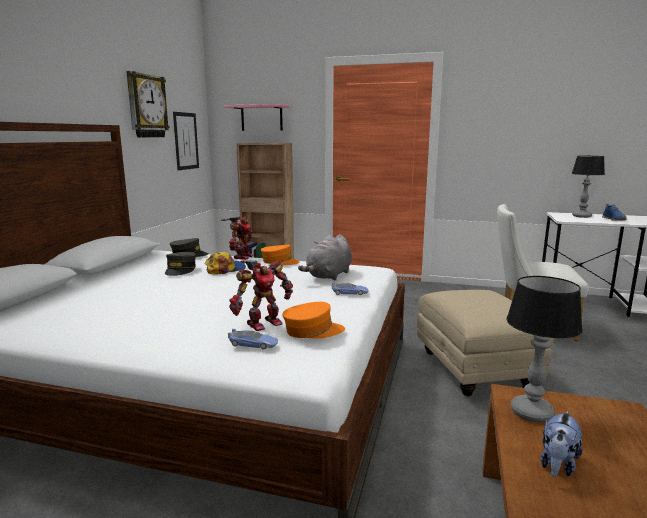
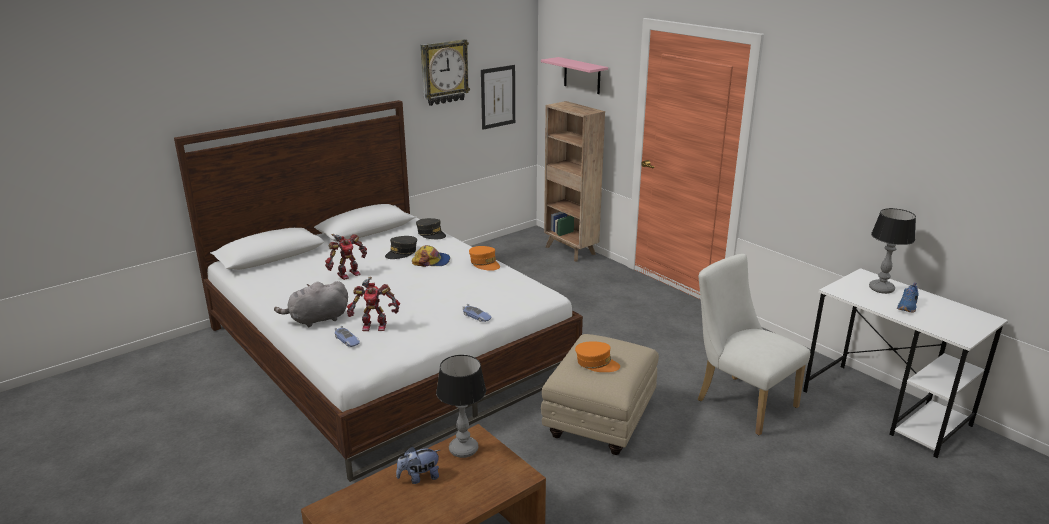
camera: 35 degrees right, 10 degrees up
(241, 256) = (467, 247): toy robot -> toy robot (347, 274)
(313, 331) = (393, 342): orange cap -> orange cap (596, 363)
(329, 276) = (494, 293): grey plush toy -> grey plush toy (317, 320)

